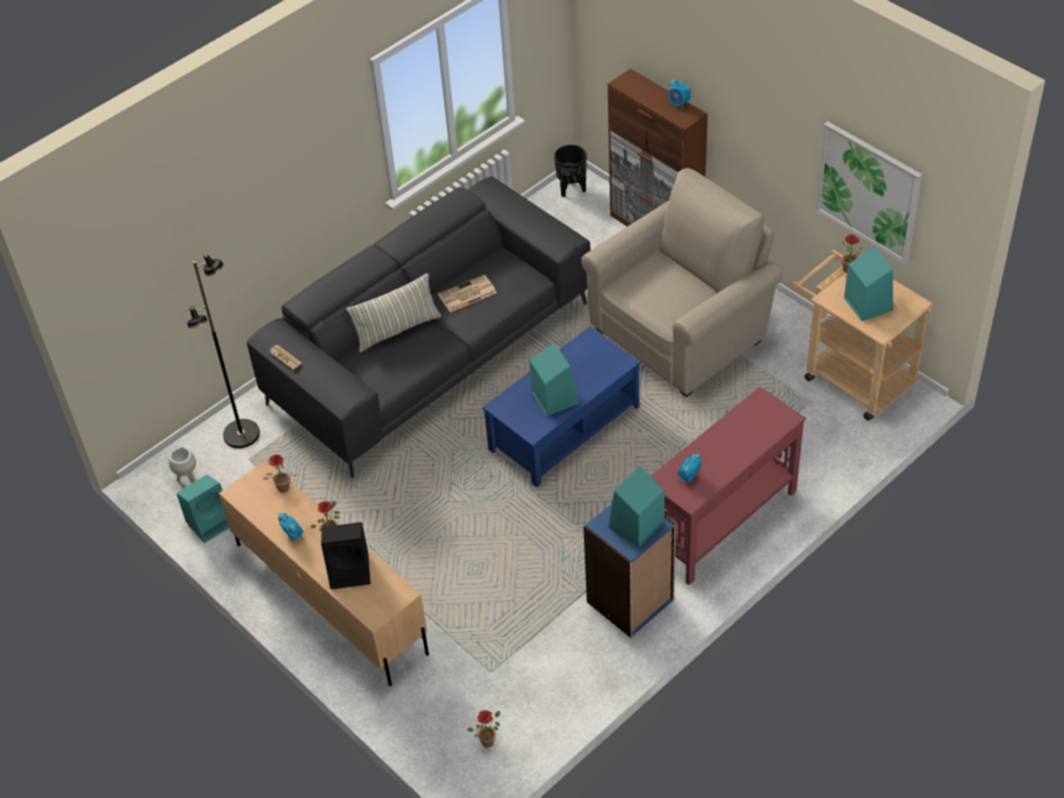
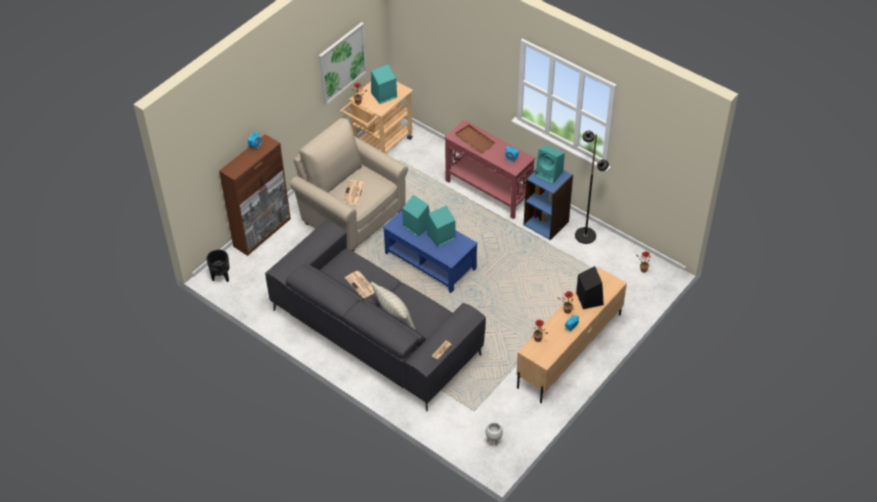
camera: 100 degrees left, 0 degrees up
(211, 522) = (526, 420): turquoise speaker -> turquoise speaker (416, 226)
(242, 434) = (454, 419): black floor lamp -> black floor lamp (585, 235)
(659, 284) = (353, 193): none -> newspaper
(746, 428) = (474, 140): none -> brown tray

